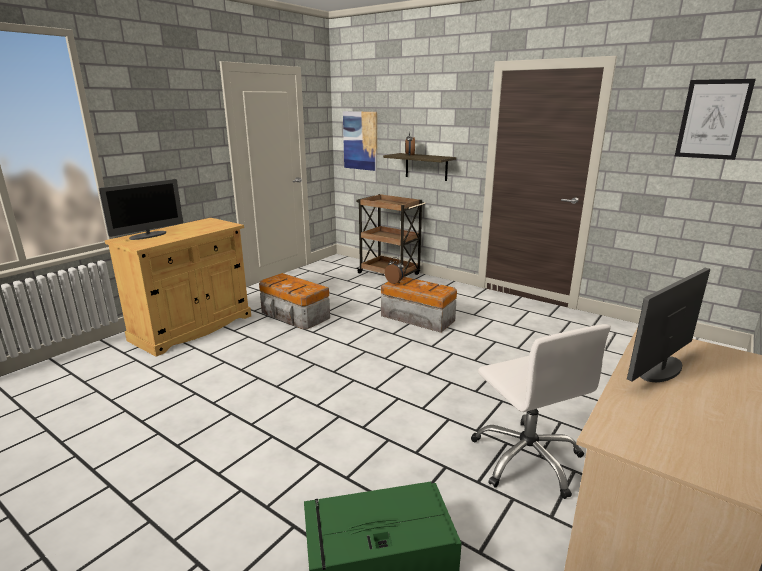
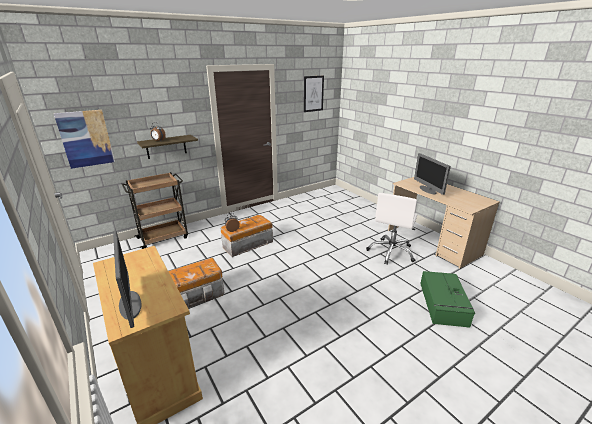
camera: 70 degrees left, 5 degrees up
(527, 458) = (391, 252): white office chair -> white office chair turned 120 degrees clockwise

